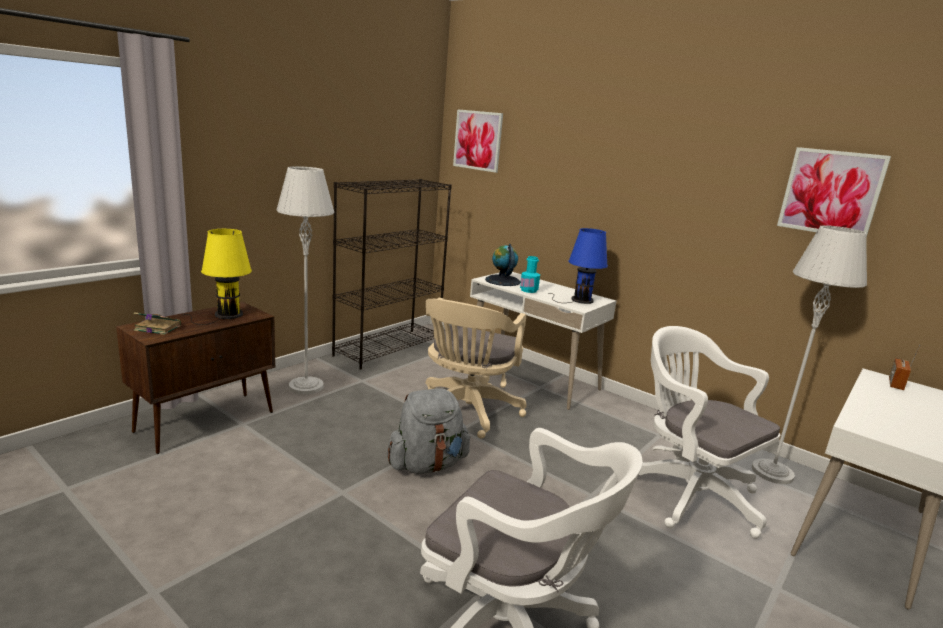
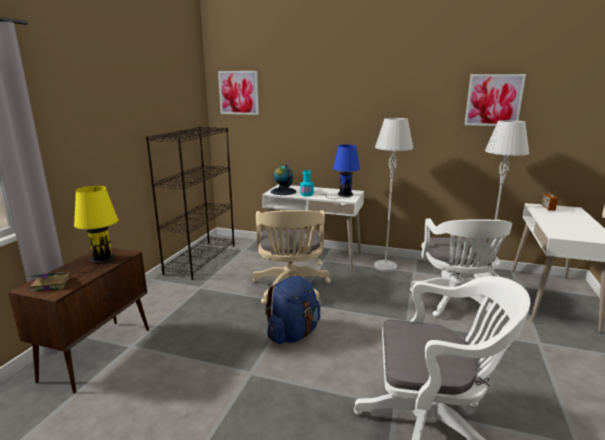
camera: 20 degrees left, 0 degrees up
(306, 386) = (160, 303): grey floor lamp -> grey floor lamp (385, 266)
(427, 465) = (293, 334): grey backpack -> blue backpack
(688, 493) = (456, 303): white office chair -> white office chair turned 120 degrees counterclockwise

